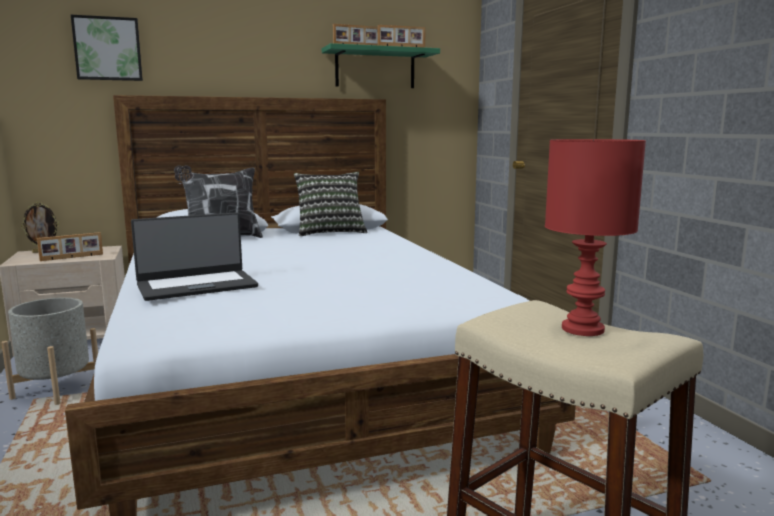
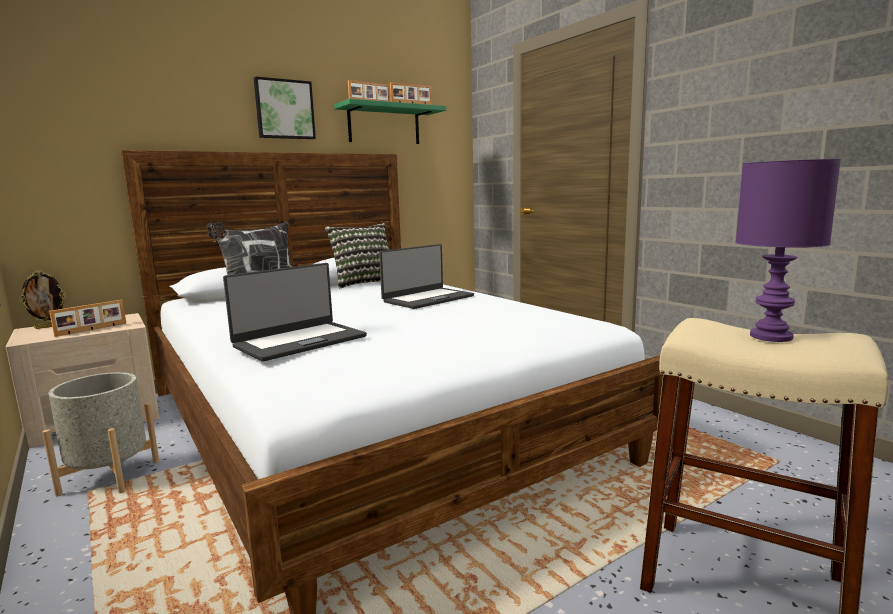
camera: 15 degrees left, 0 degrees up
(108, 49) = (111, 100): picture -> picture (284, 109)
(367, 254) = (427, 299): none -> laptop
(584, 329) = (773, 337): red table lamp -> purple table lamp

